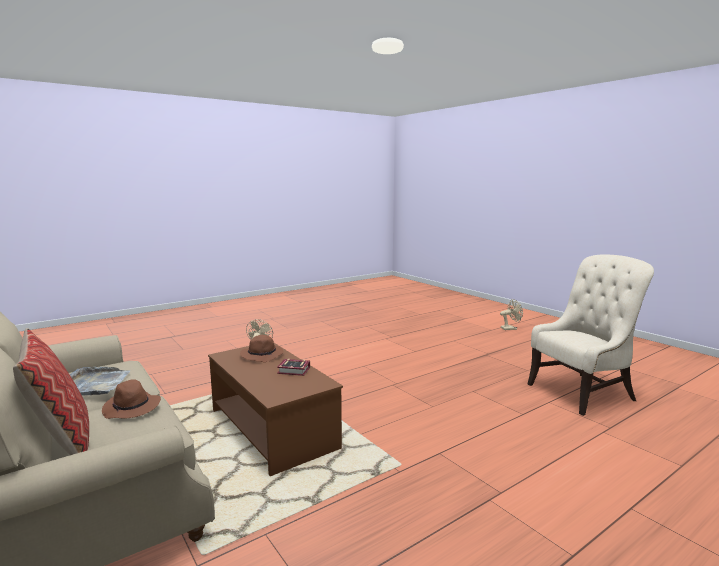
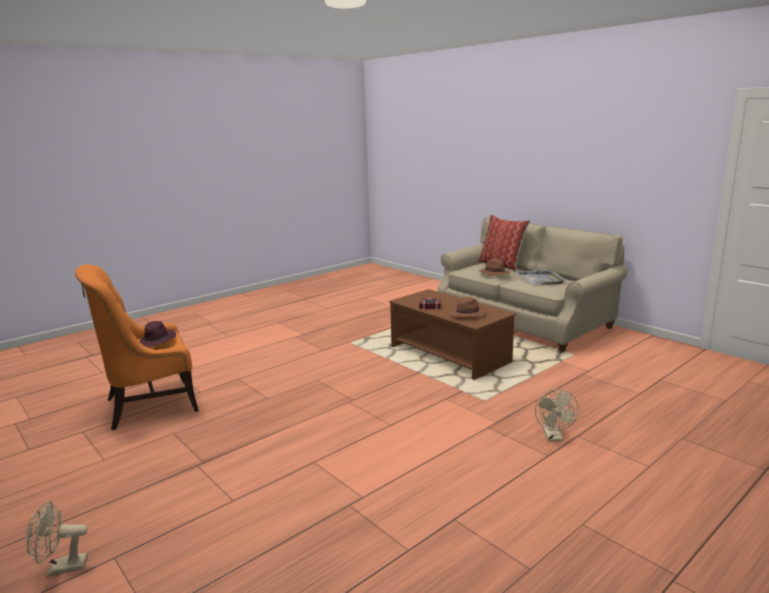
camera: 175 degrees right, 5 degrees up
(573, 332) = (157, 341): none -> purple hat
(582, 392) = (150, 405): beige armchair -> orange armchair

